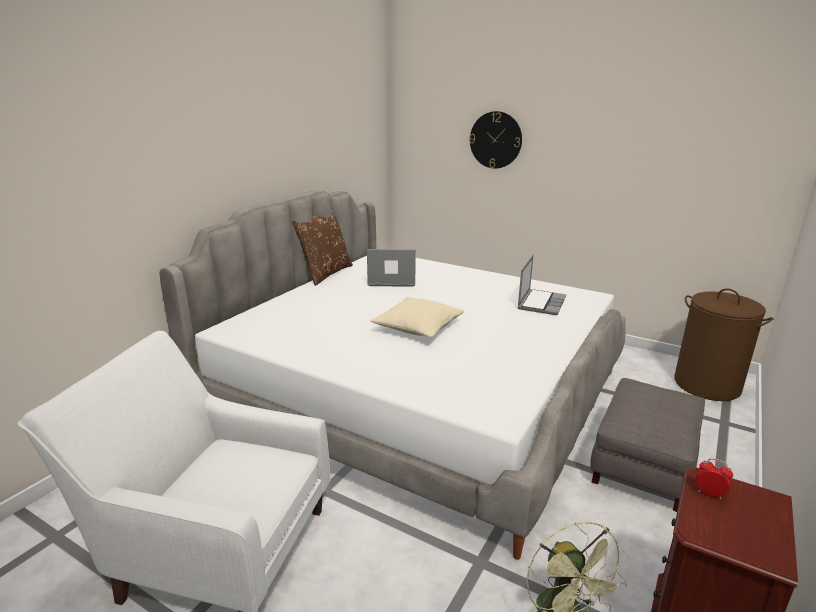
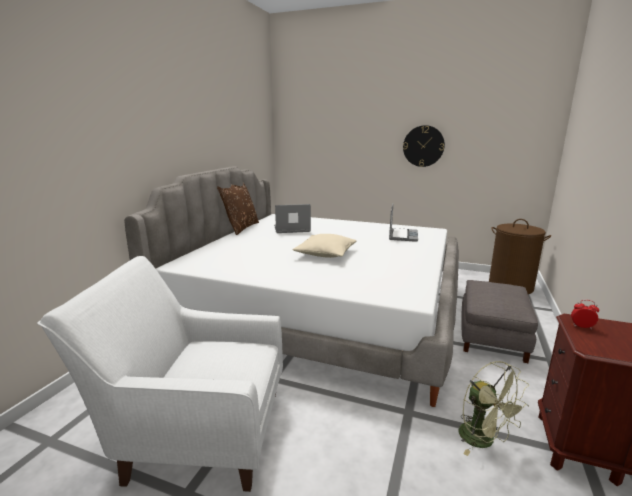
camera: 10 degrees left, 5 degrees down
(495, 140) = (352, 132): wall clock -> wall clock (423, 146)

